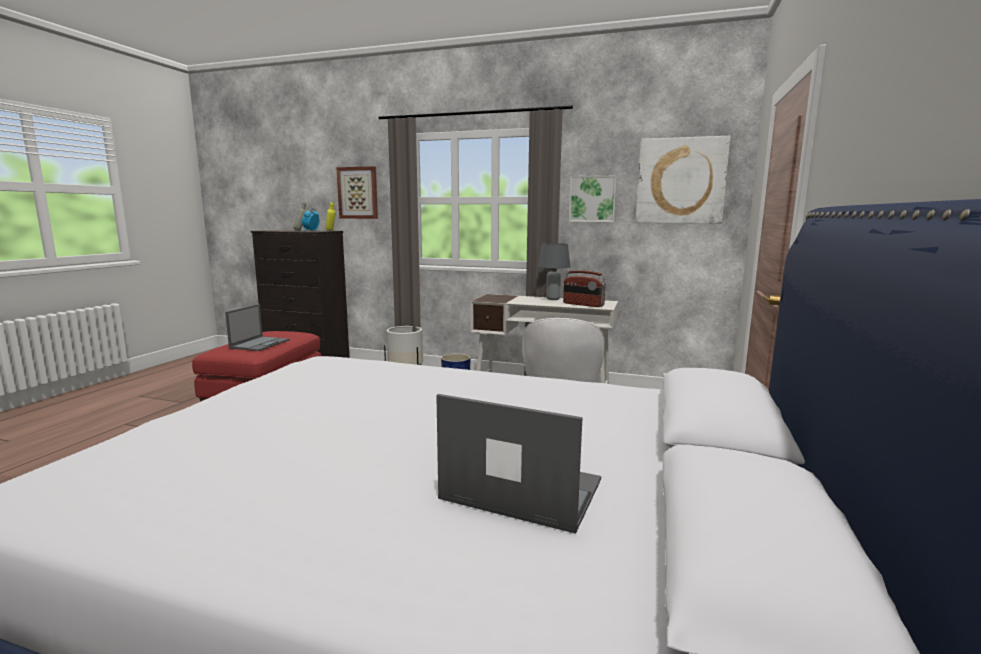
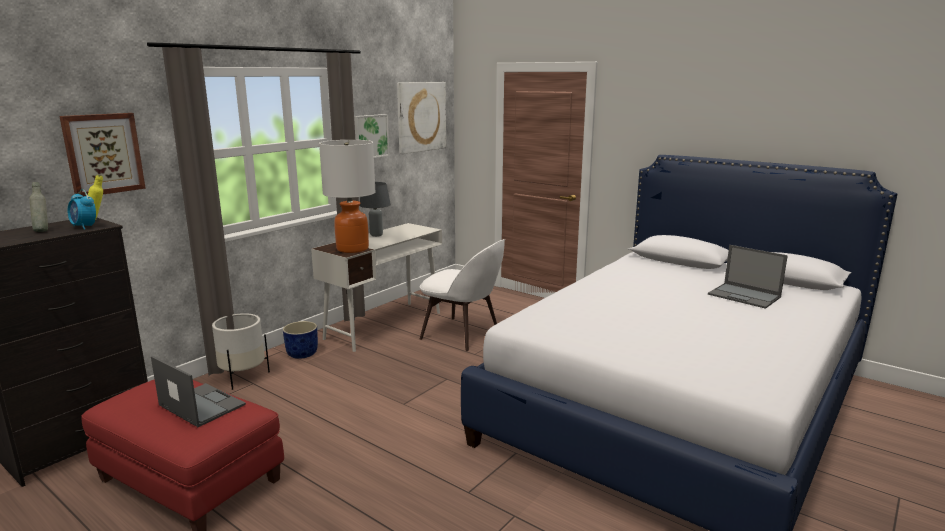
camera: 70 degrees left, 5 degrees up
(498, 299) = (352, 249): none -> table lamp
(520, 489) = (745, 296): laptop -> laptop turned 90 degrees counterclockwise
(583, 305) = (413, 232): radio -> none

